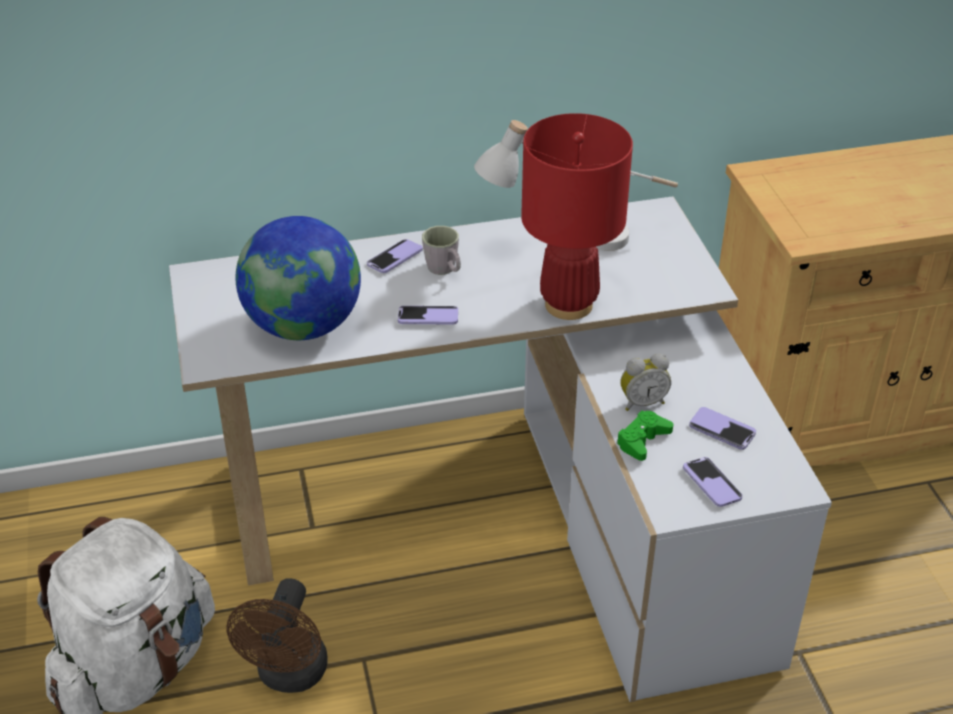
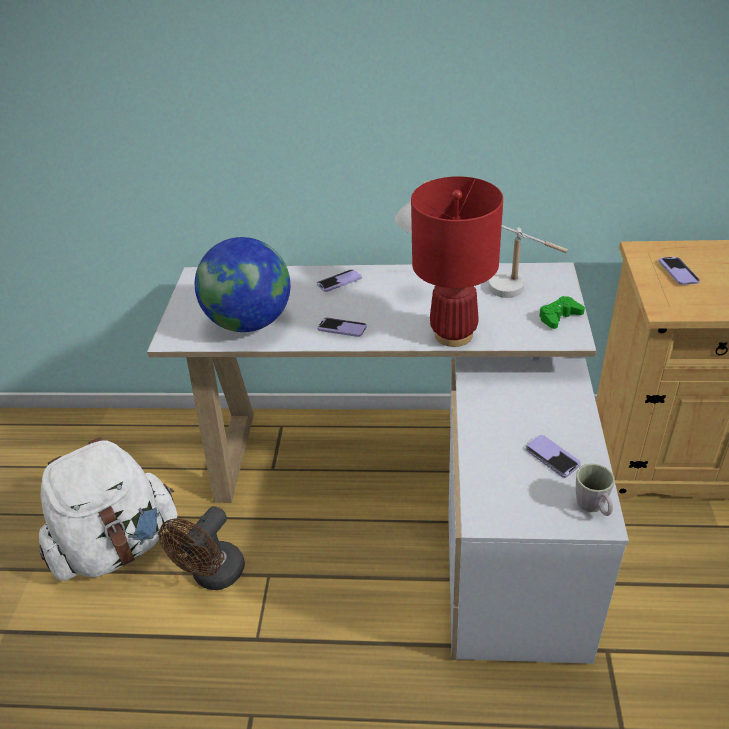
camera: 20 degrees right, 0 degrees up
(444, 270) = (371, 295): grey mug -> grey mug (593, 507)
(642, 402) = (493, 422): alarm clock -> none
(642, 440) = (481, 454): green game controller -> green game controller (559, 317)
(712, 483) = (526, 502): phone -> phone (678, 272)

